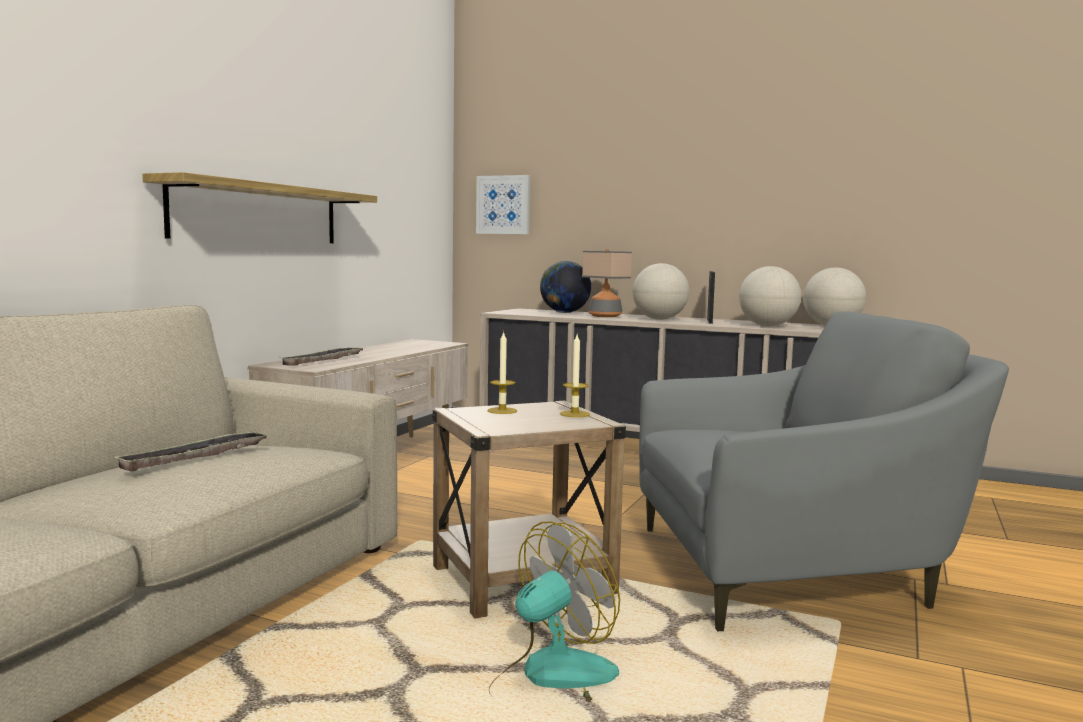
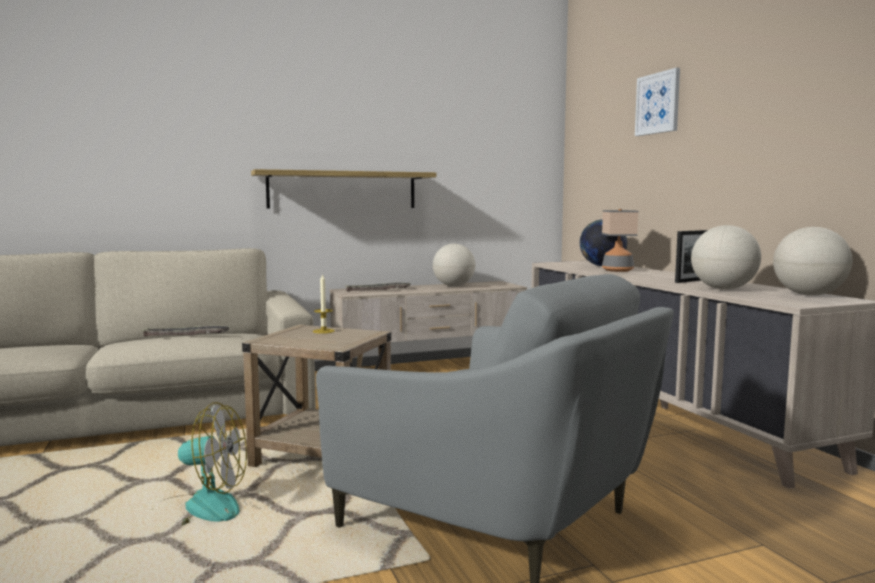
camera: 45 degrees right, 0 degrees up
(503, 205) = (589, 170): picture -> picture (658, 103)
(574, 414) = (349, 339): candle -> none
(659, 319) = (650, 276): globe -> globe (453, 286)

